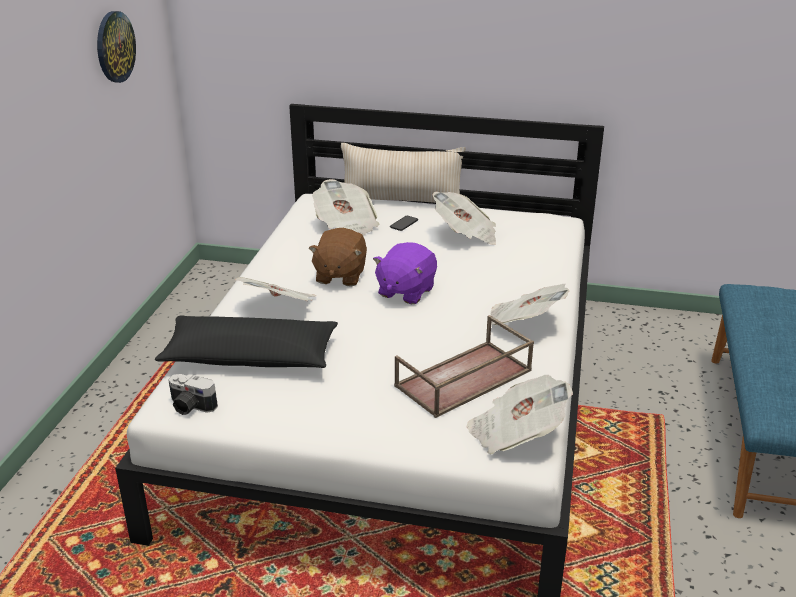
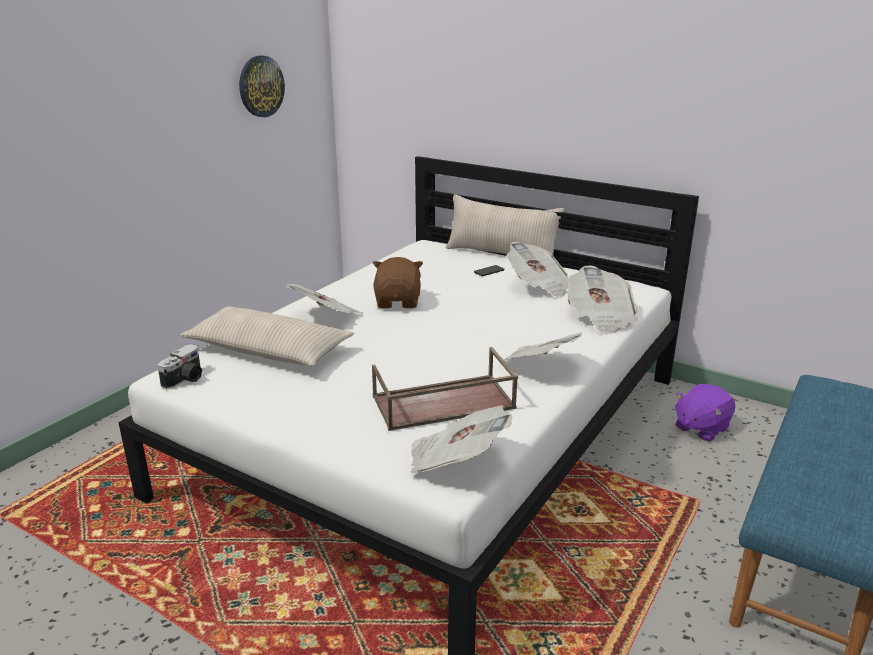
camera: 20 degrees right, 5 degrees down
(190, 407) = (186, 379): camera -> camera turned 105 degrees counterclockwise
(250, 357) = (268, 350): black pillow -> beige pillow
(340, 275) = (398, 302): brown plush toy -> brown plush toy turned 150 degrees clockwise
(346, 226) = (436, 266): newspaper -> newspaper (600, 318)
(405, 291) = (446, 322): purple plush toy -> purple plush toy (700, 428)

